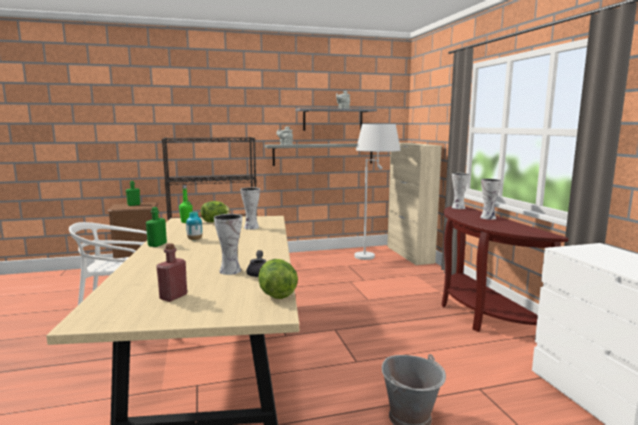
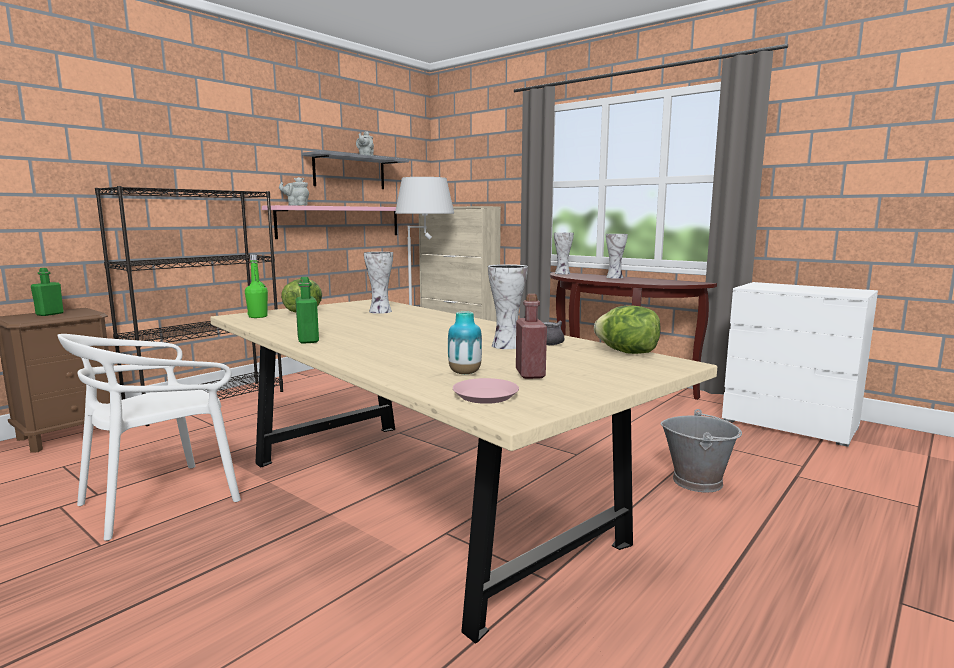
camera: 35 degrees left, 0 degrees up
(110, 306) = (486, 395): none -> pink plate
(195, 239) = (346, 329): vase -> vase (465, 373)
(323, 154) = (340, 221): grey shelf -> pink shelf

